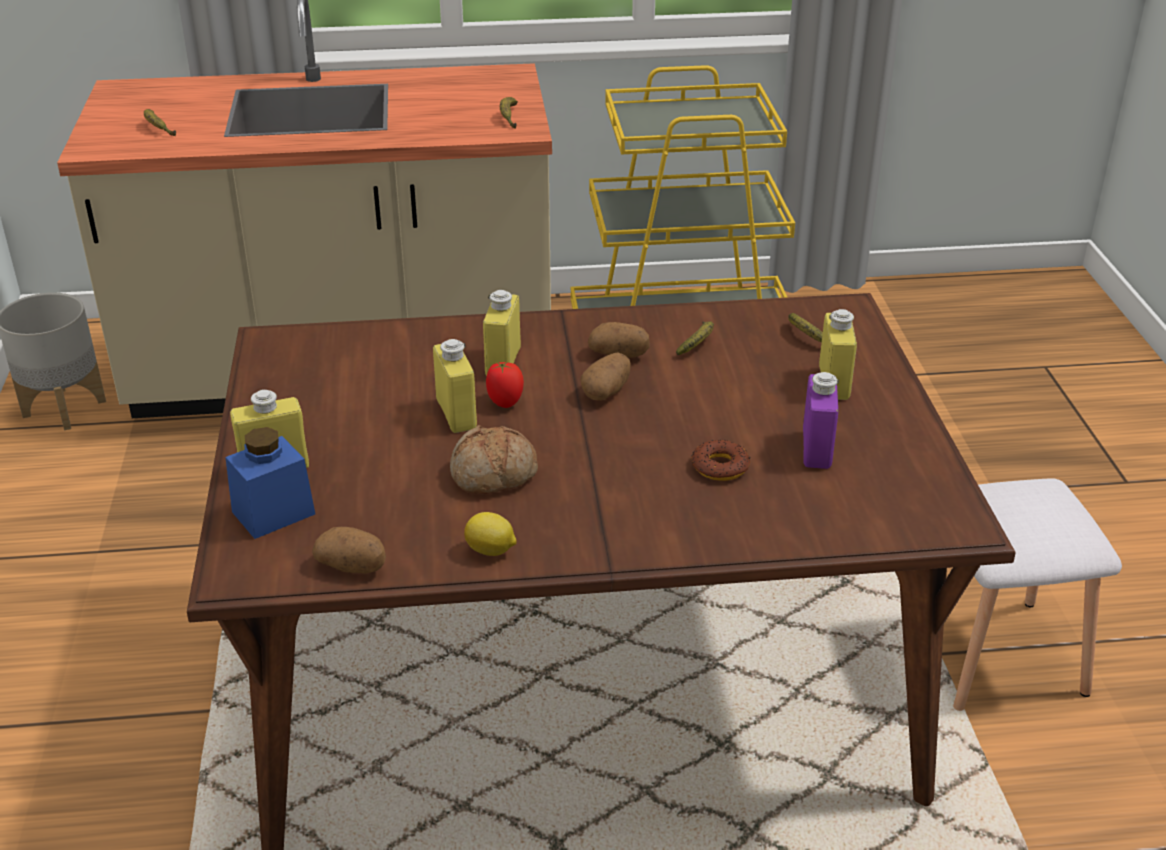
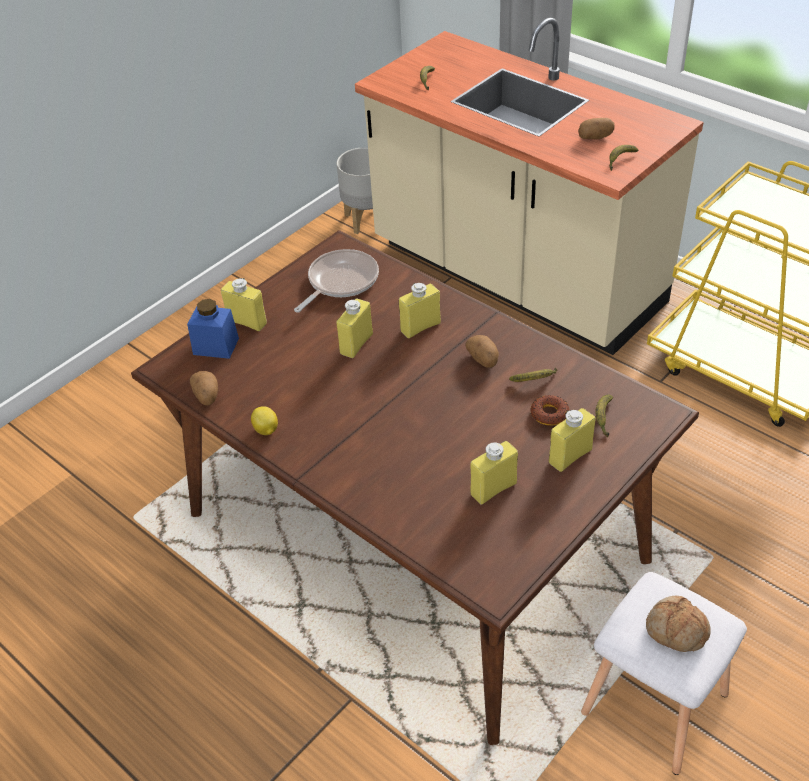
camera: 50 degrees right, 10 degrees up
(332, 370) = (340, 282): none -> frying pan
(493, 475) = (323, 390): bread -> bread (675, 631)
(505, 402) = (387, 352): tomato -> none
(606, 392) = (443, 378): potato -> potato (595, 137)
(720, 466) = (429, 462): donut -> donut (549, 414)
(816, 449) = (493, 489): purple bottle -> yellow bottle

